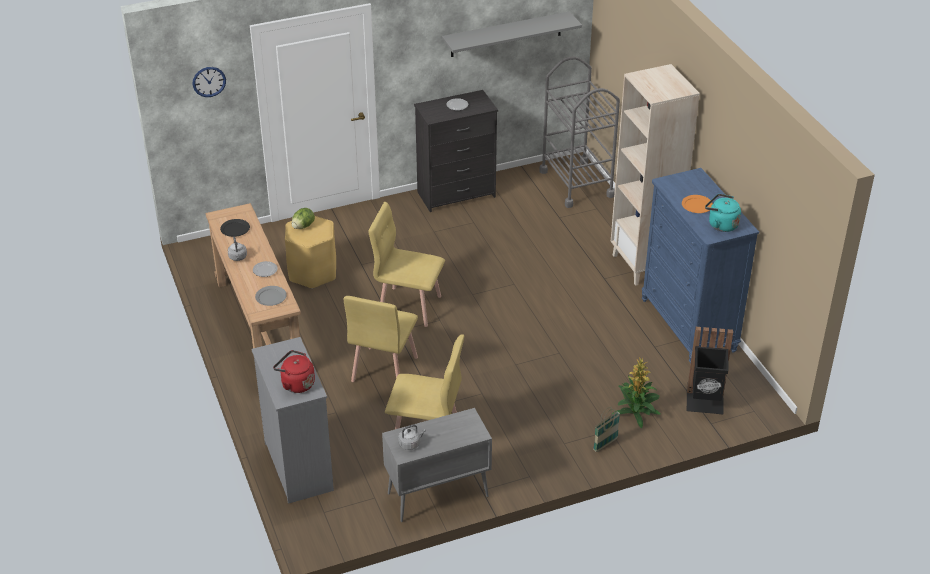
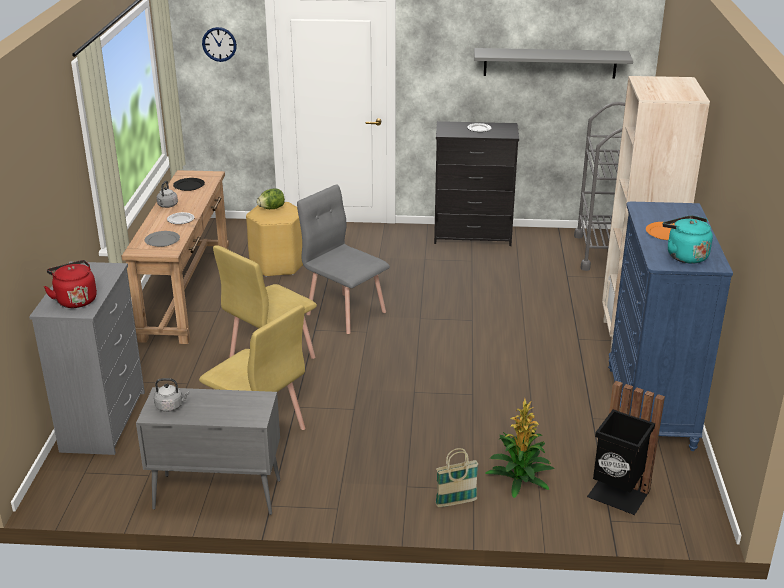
camera: 25 degrees right, 10 degrees down
(409, 306) = (346, 312): yellow chair -> grey chair

